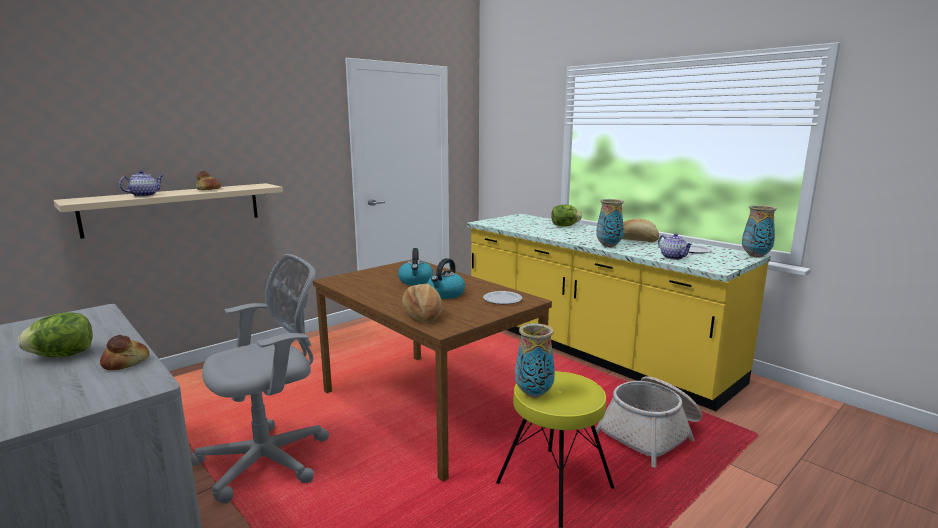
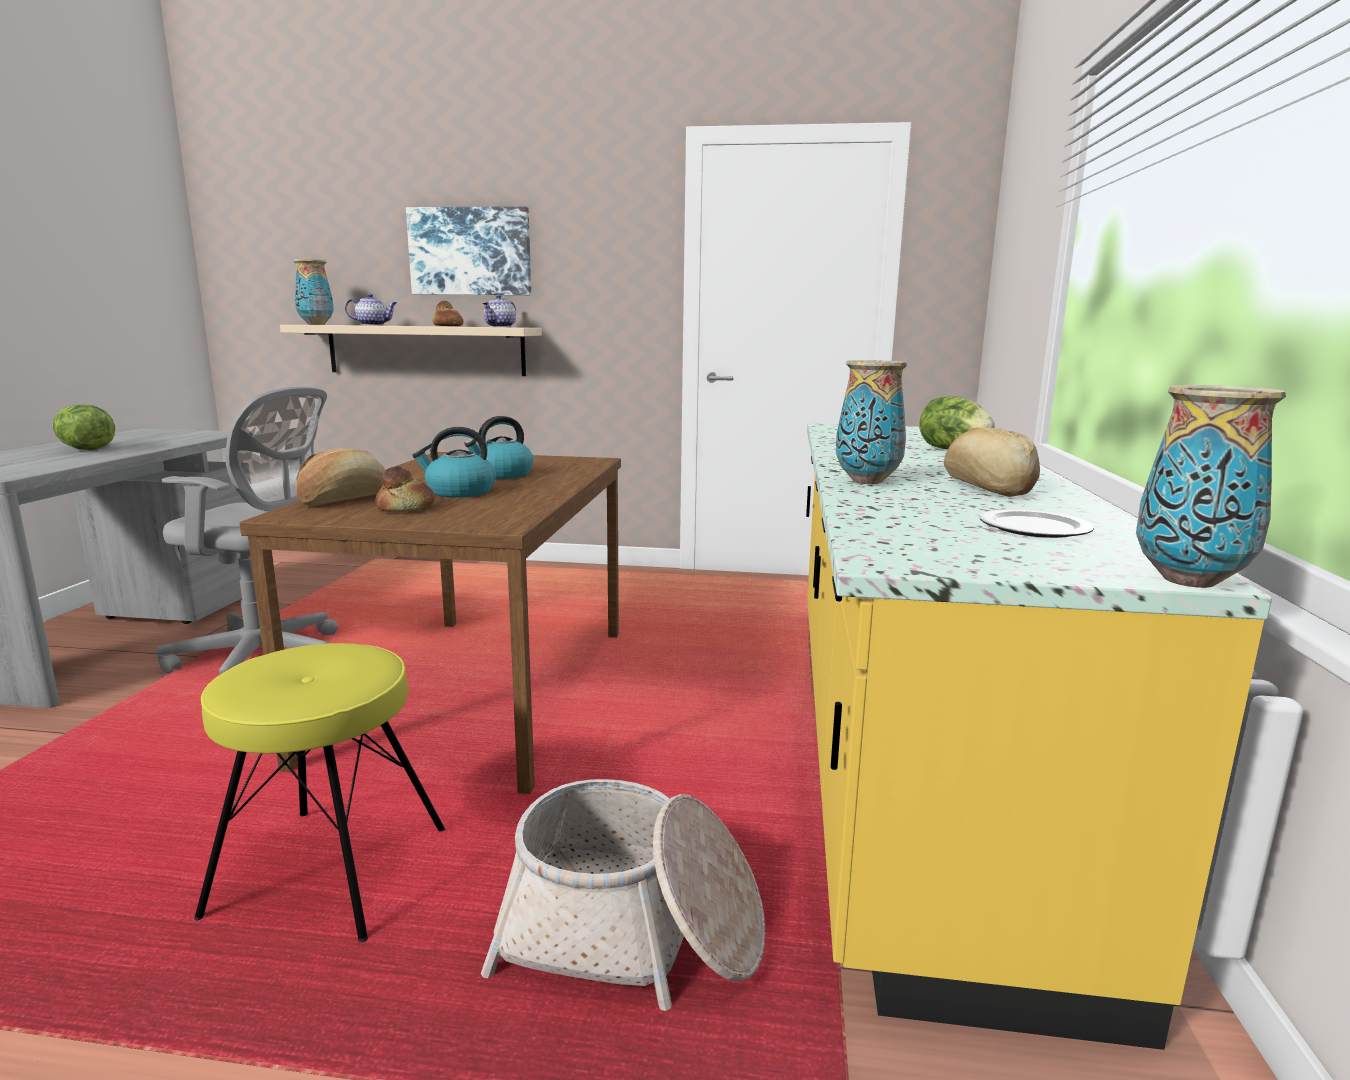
camera: 50 degrees right, 0 degrees up
(126, 363) = (70, 461): bread -> bread (406, 508)
(208, 133) = (470, 252): none -> picture
(502, 300) = (477, 514): plate -> none
(533, 393) = (268, 659): vase -> vase (316, 324)
(673, 257) = (899, 522): teapot -> teapot (500, 327)

